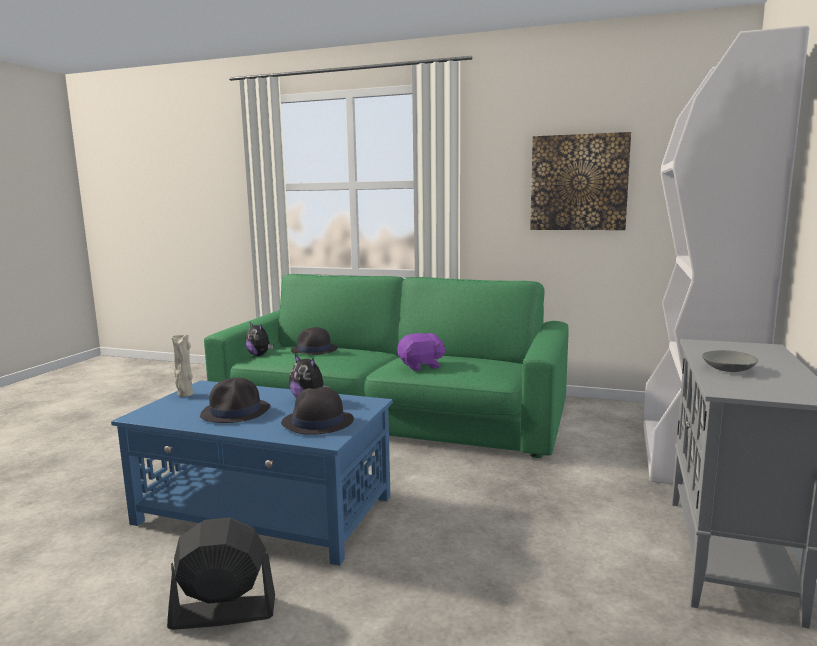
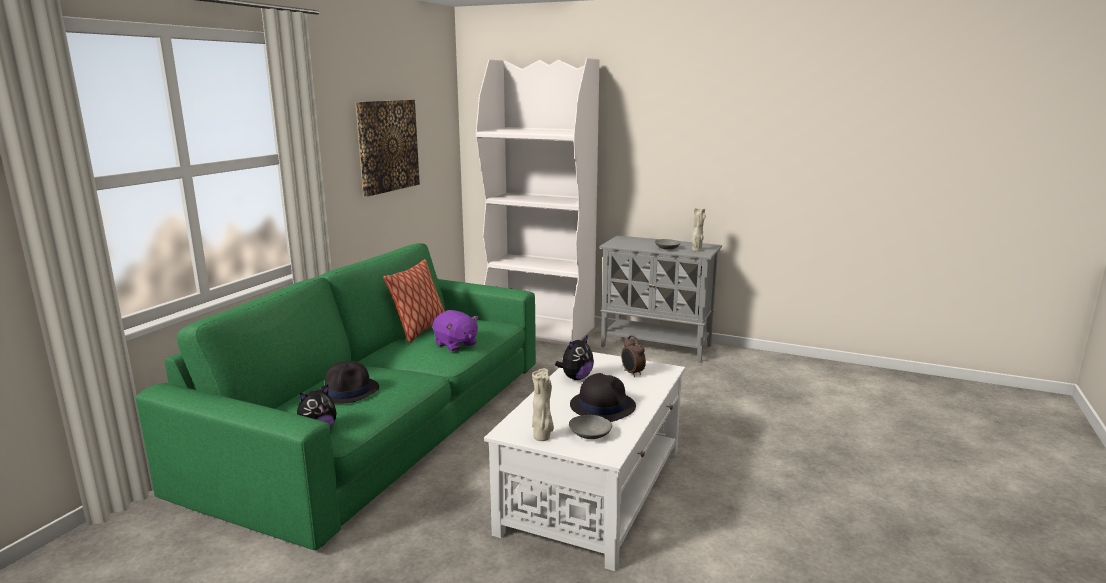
camera: 85 degrees left, 5 degrees up
(179, 409) = (591, 434): none -> grey bowl
(222, 612) = (738, 495): black fan -> none
(265, 510) = (594, 489): blue coffee table -> white coffee table
(317, 422) = (632, 373): black hat -> alarm clock
(421, 366) = (455, 344): purple plush toy -> purple plush toy turned 150 degrees clockwise
(465, 357) = (420, 331): none -> pillow
(745, 386) = (696, 250): none -> beige vase

